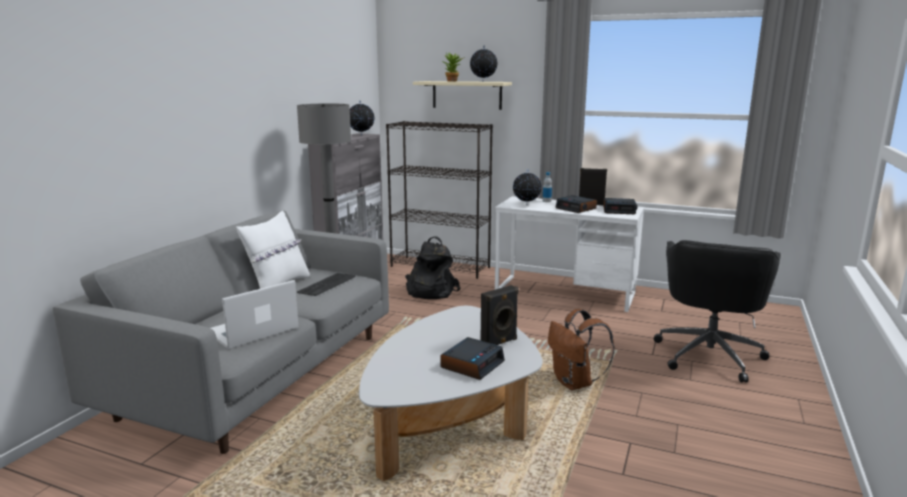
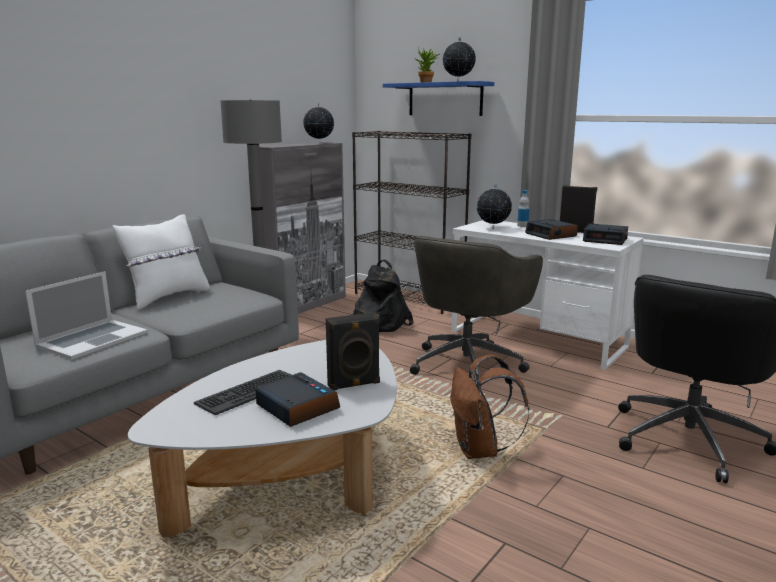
camera: 15 degrees right, 0 degrees up
(253, 330) = (92, 339): laptop -> laptop turned 150 degrees clockwise
(327, 284) = (218, 300): keyboard -> keyboard (249, 392)
(466, 95) = (445, 99): beige shelf -> blue shelf
(472, 364) = (296, 407): alarm clock -> alarm clock turned 90 degrees counterclockwise
(525, 318) = (468, 364): none -> grey office chair

